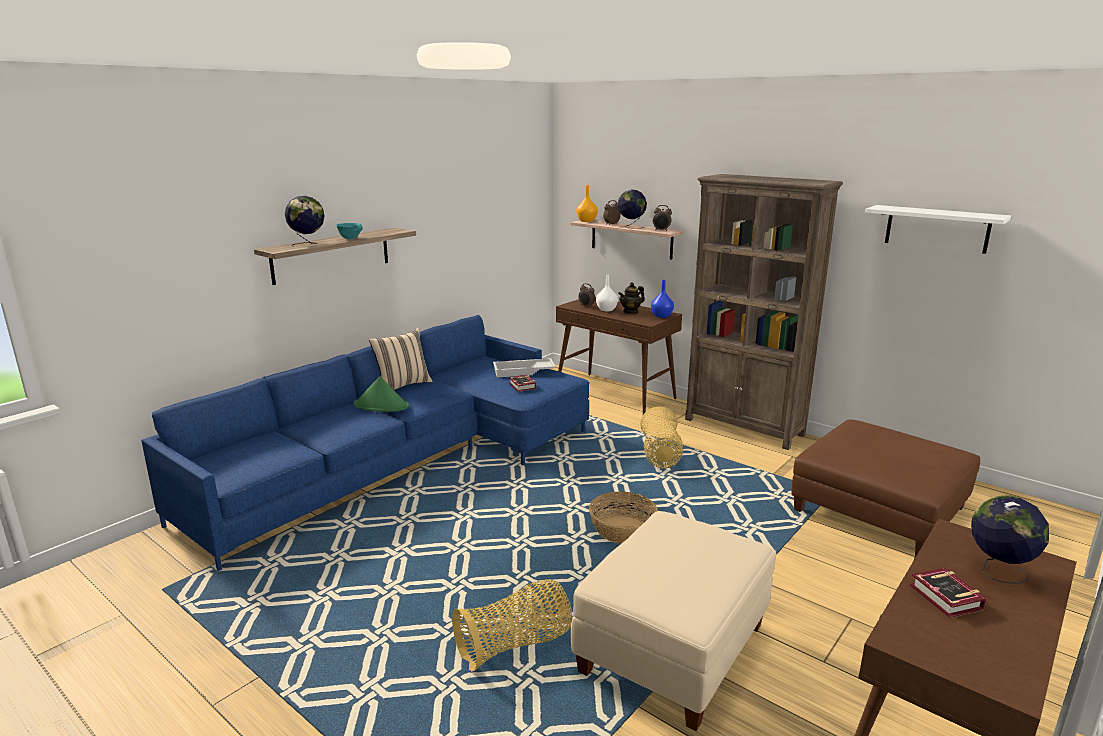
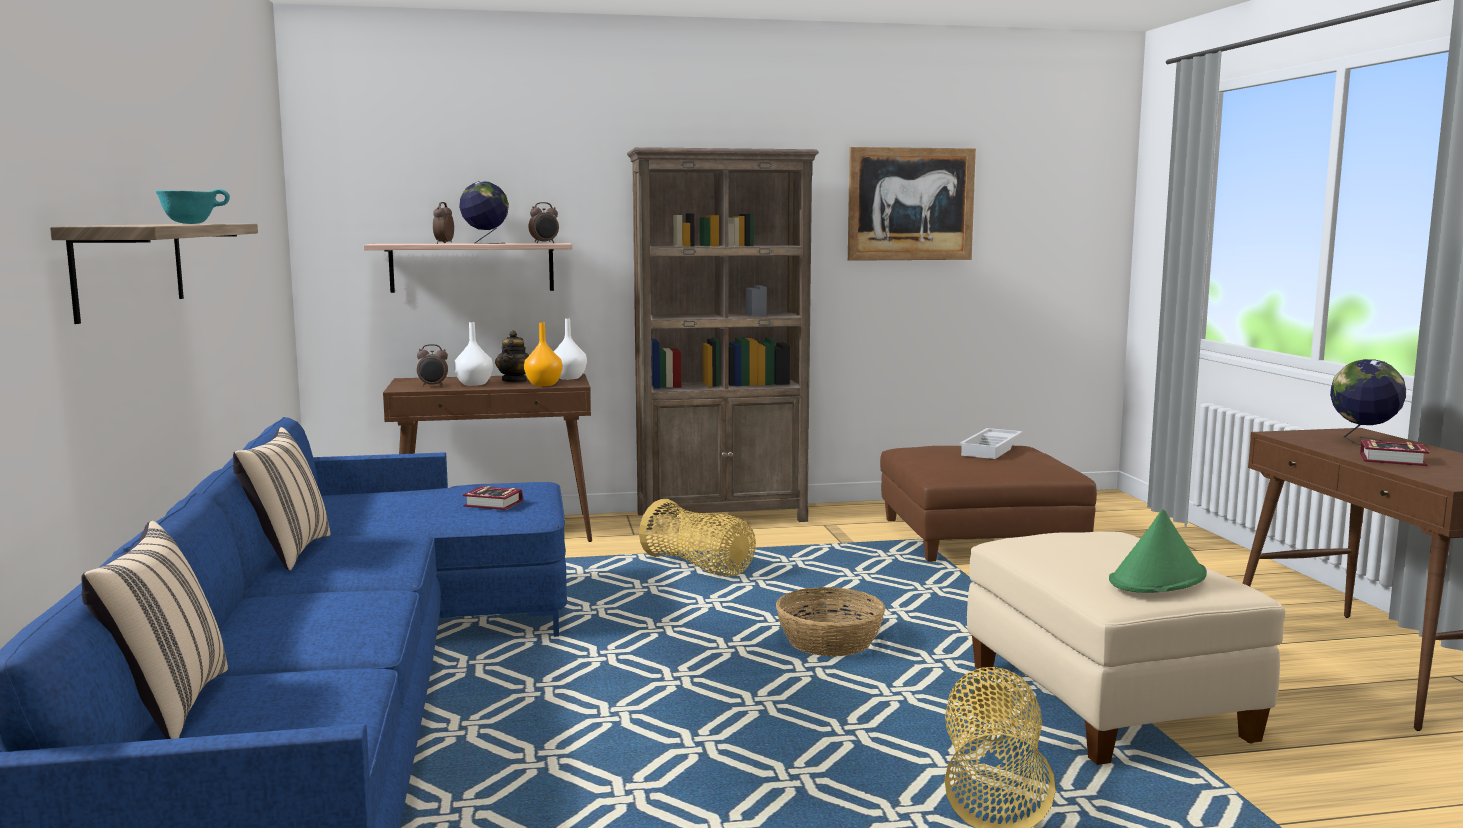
camera: 50 degrees left, 10 degrees down
(243, 440) = (165, 707): none -> beige pillow
(308, 244) = (146, 224): globe -> none
(381, 406) = (327, 581): green hat -> green hat (1158, 579)
(523, 372) = (447, 492): white tray -> white tray (992, 449)
(586, 221) = (385, 243): orange vase -> orange vase (543, 384)
(661, 316) = (569, 378): blue vase -> white vase
(937, 229) = (910, 204): white shelf -> picture

